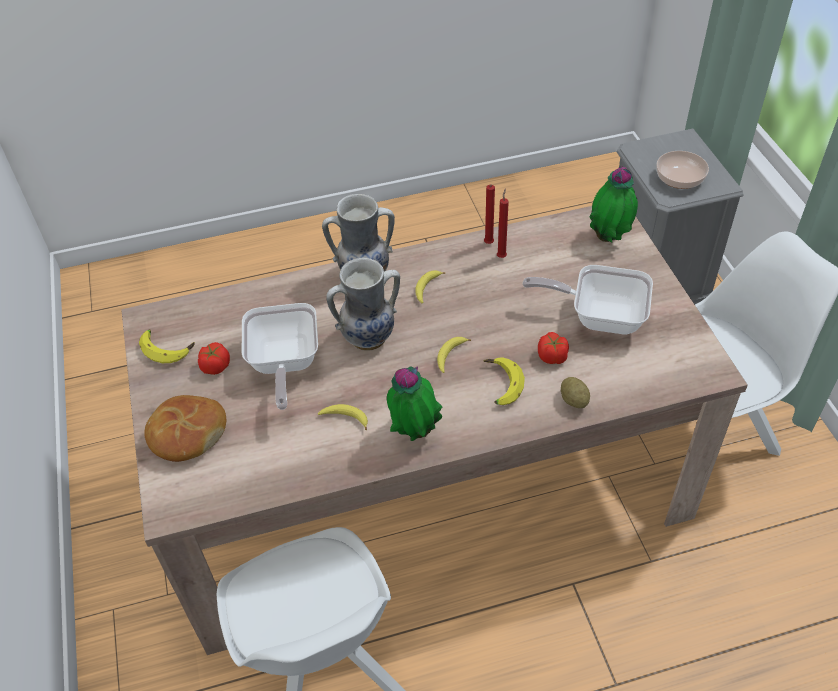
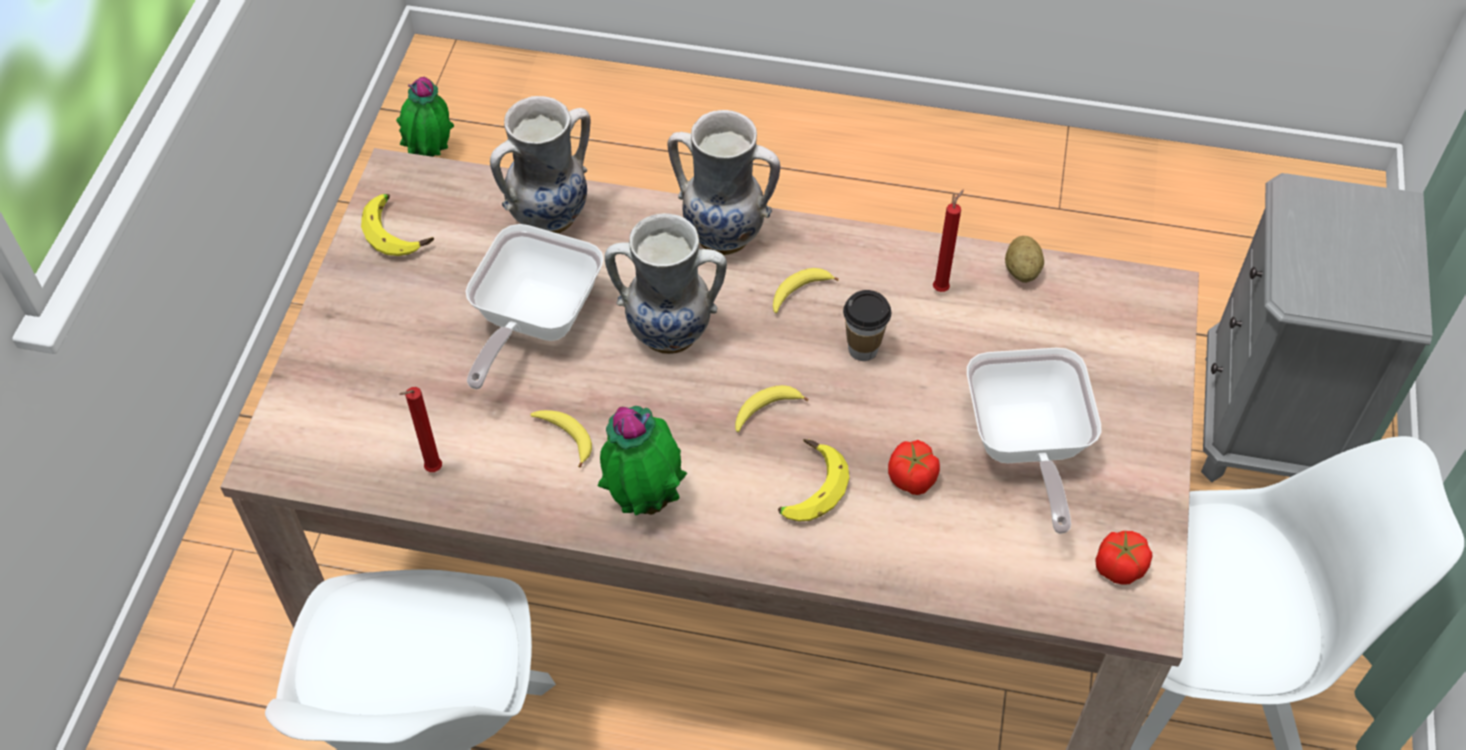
camera: 25 degrees right, 5 degrees up
(187, 434) = (352, 366): bread -> none
(215, 366) = (443, 285): tomato -> tomato (1118, 567)
(257, 305) = (550, 218): none -> vase
(481, 303) = (863, 349): none -> cup
(488, 244) = (934, 261): red candle -> red candle (431, 471)
(574, 400) = (898, 559): potato -> potato (1021, 271)
(599, 316) = (1025, 447): frying pan -> frying pan turned 135 degrees counterclockwise
(609, 238) = (1128, 329): potted plant -> potted plant (431, 157)
(679, 179) = (1335, 273): bowl -> none

